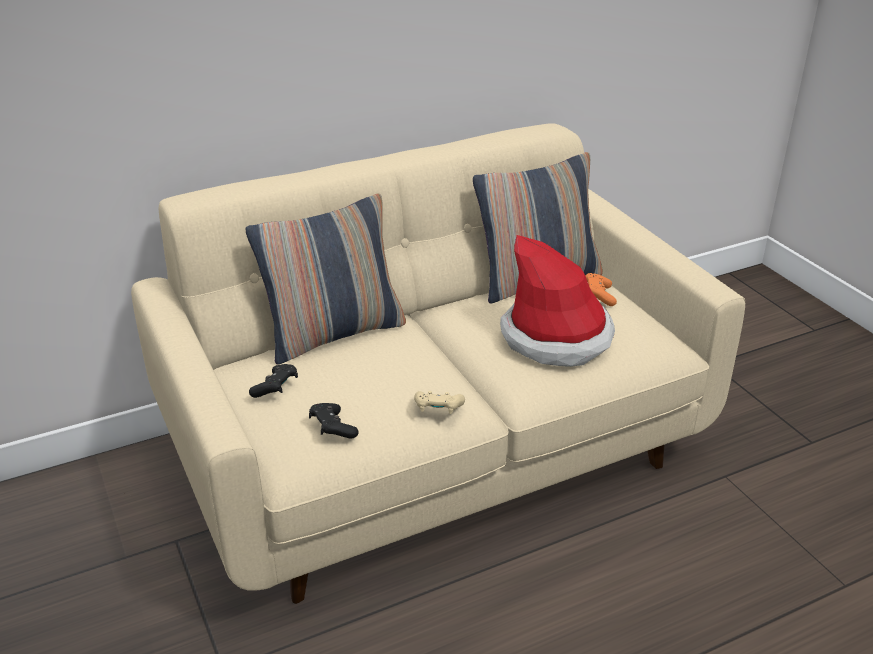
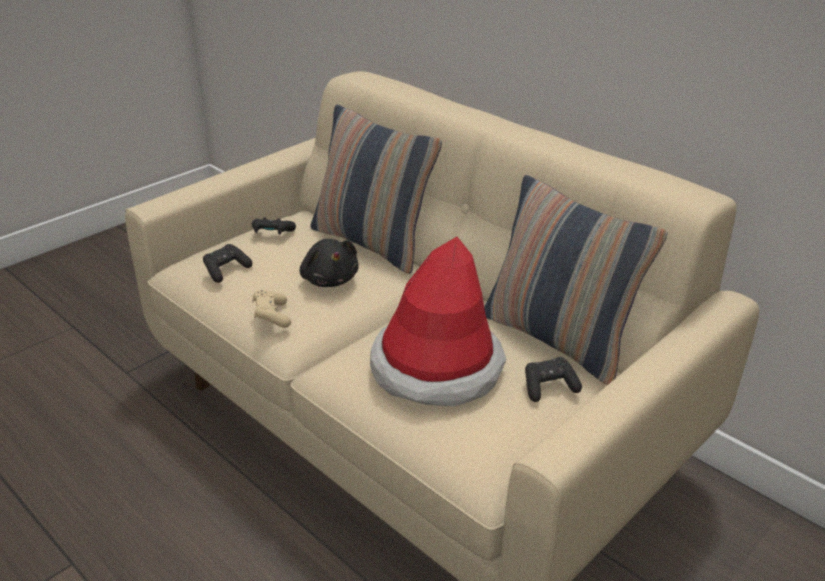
camera: 70 degrees right, 0 degrees up
(391, 367) = (329, 279): none -> black plush toy
(598, 296) = (549, 387): orange game controller -> black game controller

